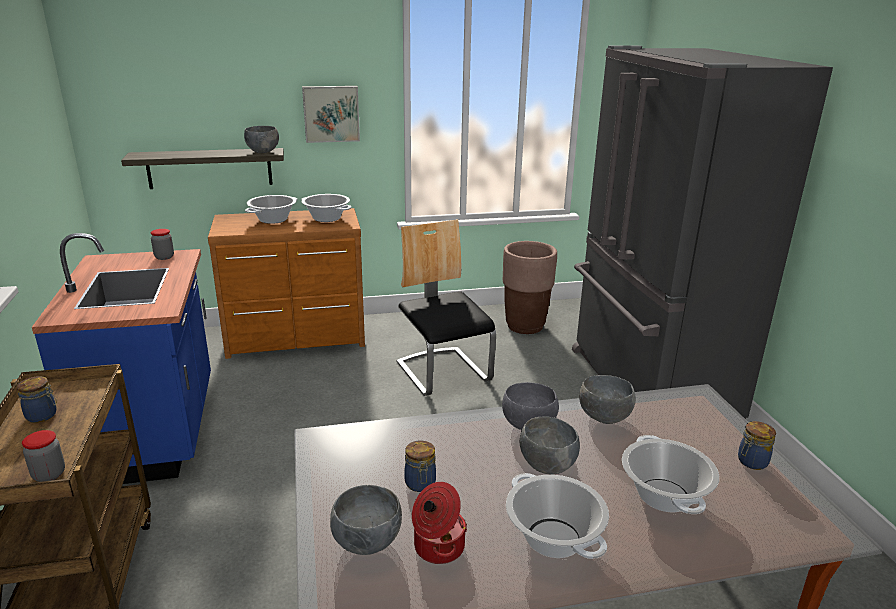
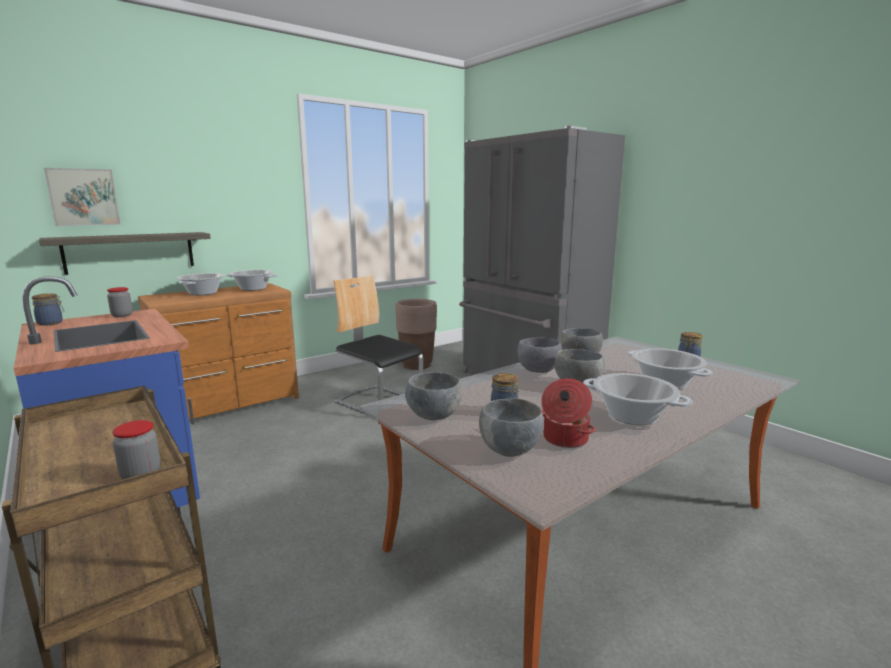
camera: 25 degrees left, 10 degrees down
(43, 416) = (79, 439): jar -> jar (51, 323)
(263, 152) = (187, 233): grey bowl -> grey bowl (433, 416)
(331, 113) = (244, 202): picture -> picture (83, 197)

